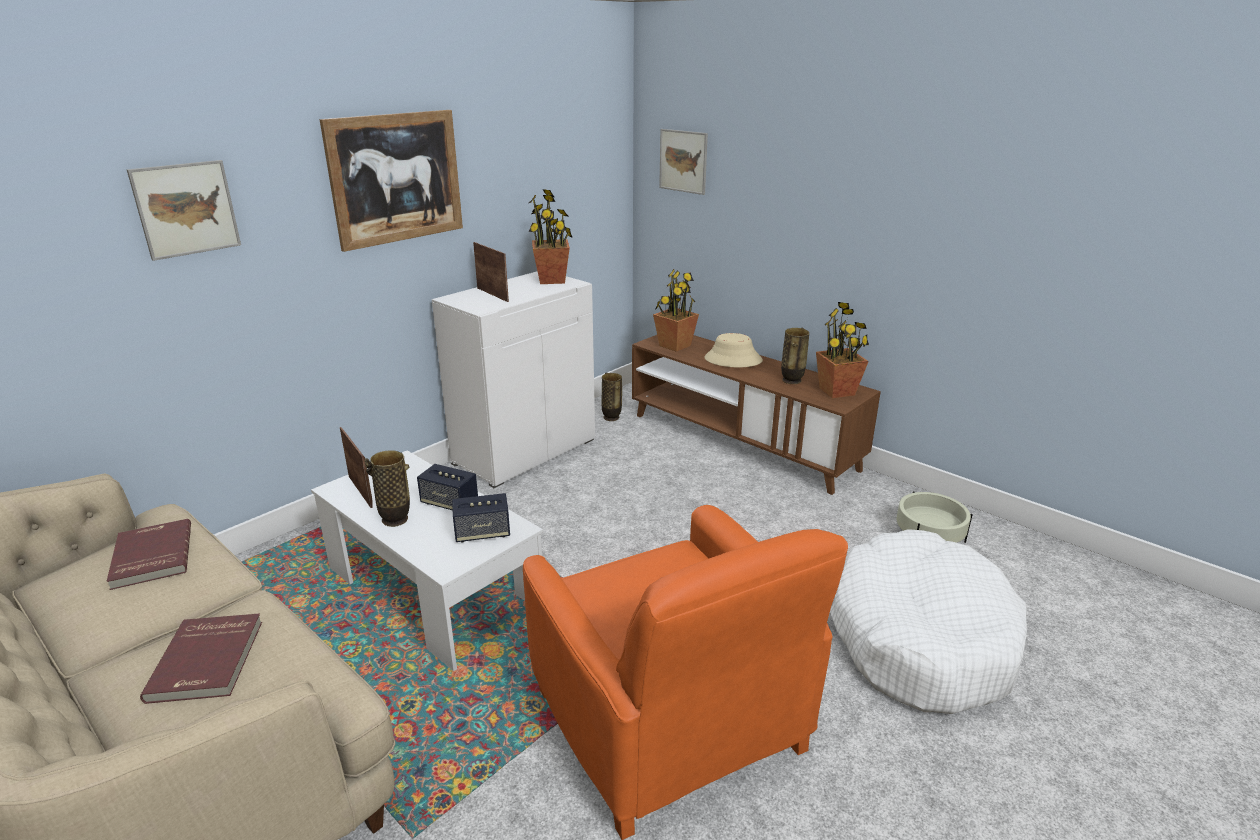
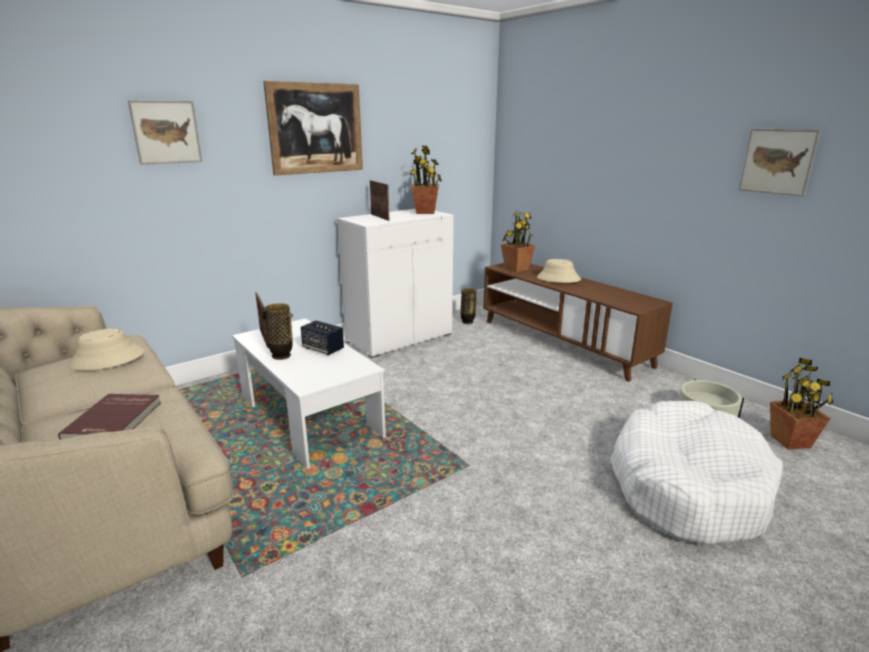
camera: 10 degrees right, 5 degrees down
(150, 557) = (107, 359): red book -> beige hat
(482, 533) = (340, 368): speaker -> none
(670, 722) = (462, 523): orange armchair -> none
(683, 161) = (529, 133): picture -> picture (778, 161)
(792, 381) = (601, 292): vase -> none
(837, 391) = (636, 300): potted plant -> potted plant (790, 441)

